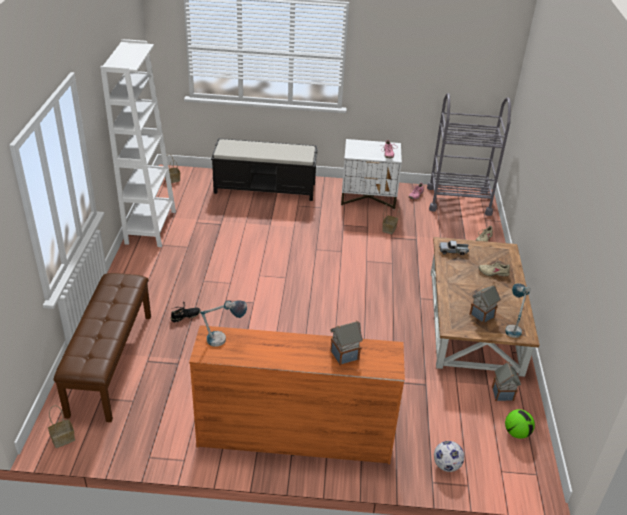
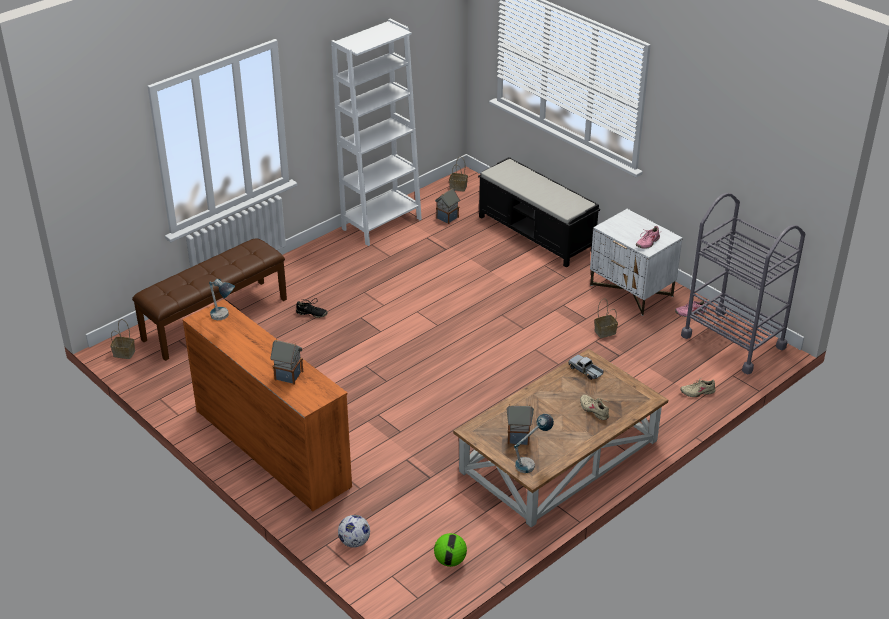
camera: 45 degrees right, 0 degrees up
(503, 394) = (486, 527): toy house -> toy house (447, 218)

